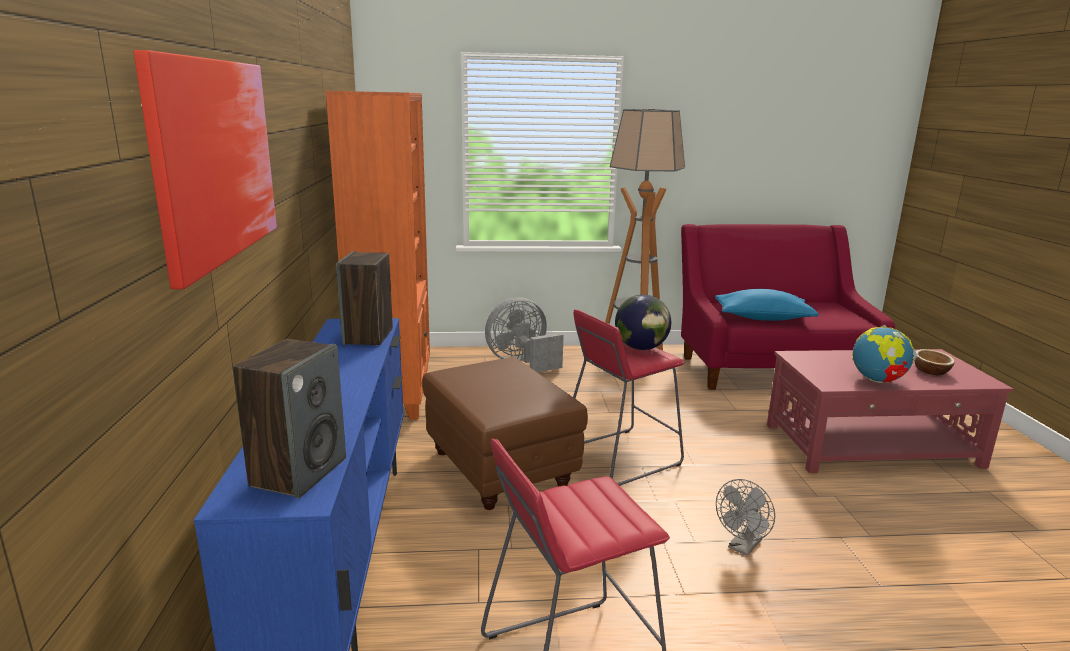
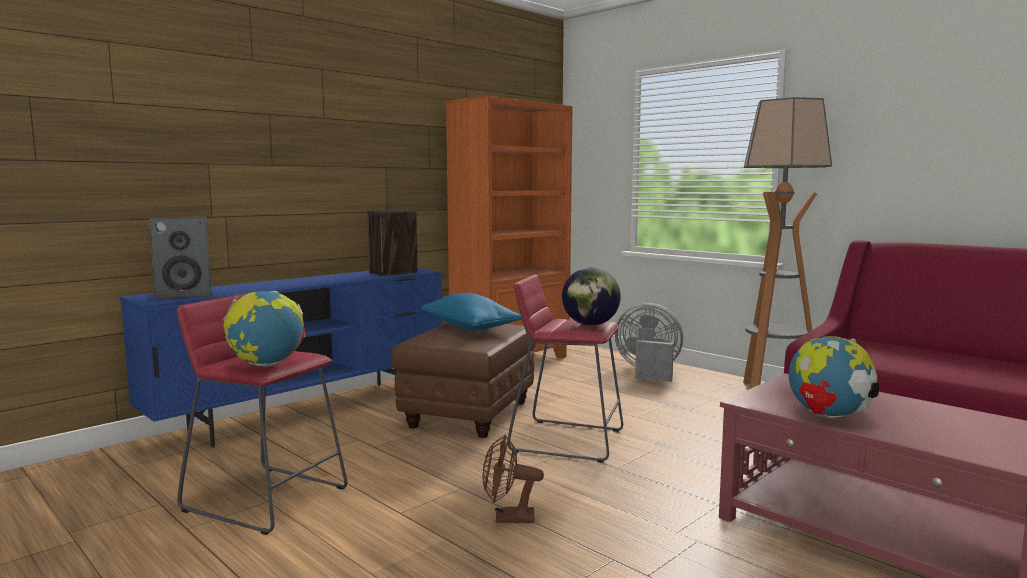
camera: 50 degrees right, 10 degrees down
(215, 160) = (227, 119): picture -> none
(623, 517) = (266, 365): none -> globe
(742, 547) = (507, 518): grey fan -> brown fan
(762, 318) = (876, 357): blue pillow -> blue pillow (470, 328)
(931, 371) = (957, 434): bowl -> none

